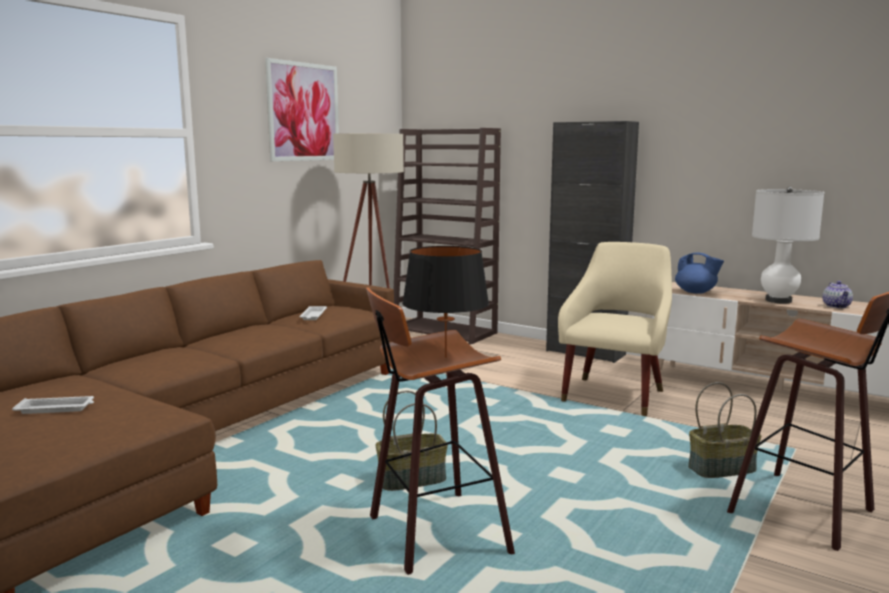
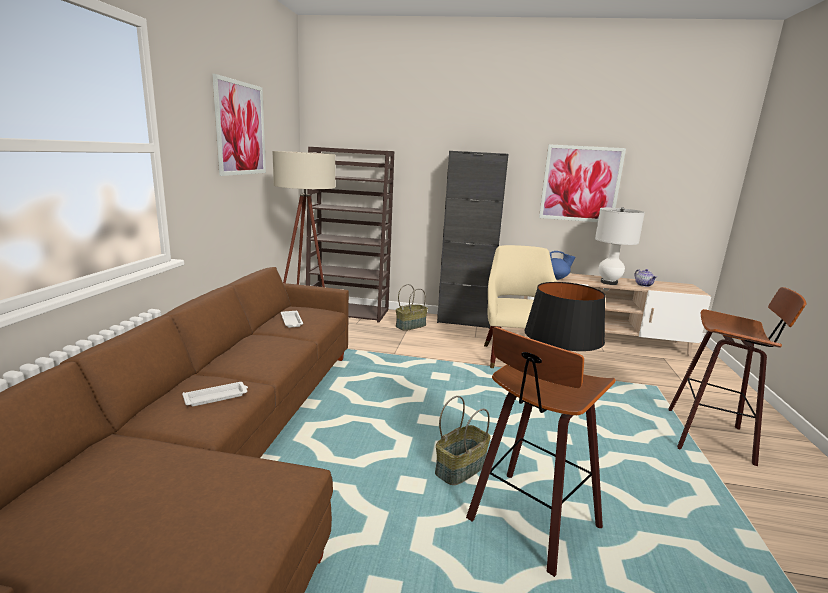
camera: 25 degrees left, 5 degrees up
(56, 409) = (153, 502): white tray -> white tray (217, 397)
(721, 469) = (637, 411): basket -> basket (410, 326)
(744, 157) = (580, 184): none -> picture

